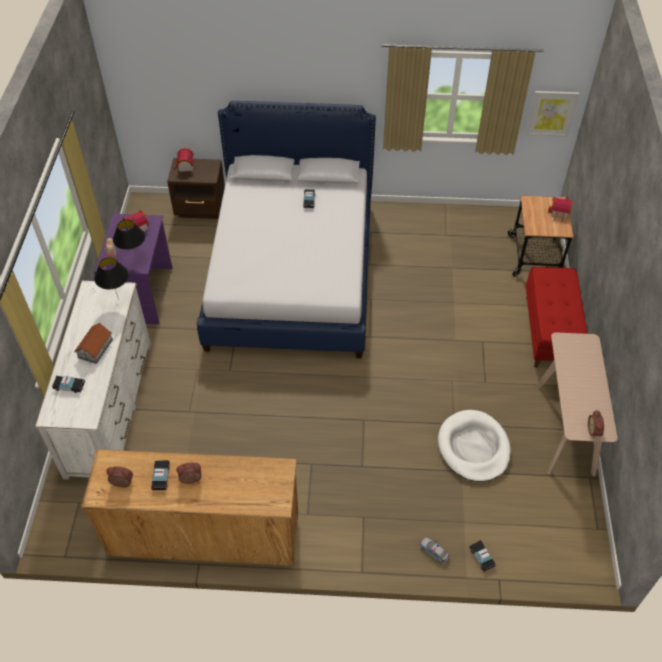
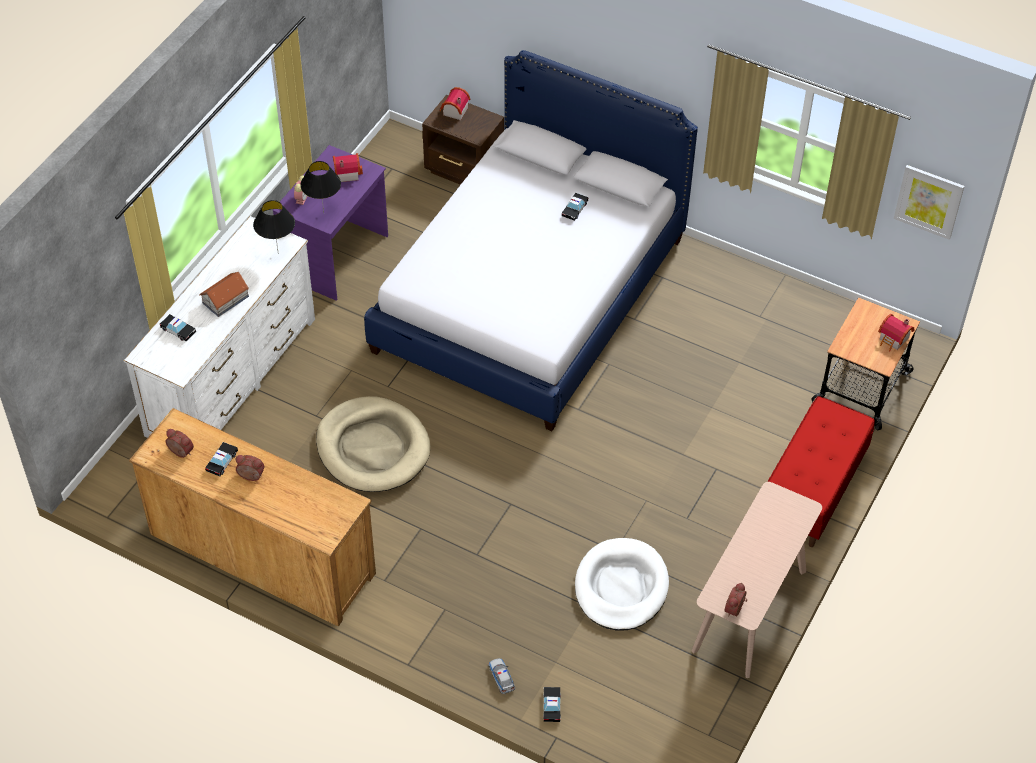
camera: 25 degrees right, 0 degrees up
(243, 419) = (373, 448): none -> beige dog bed

